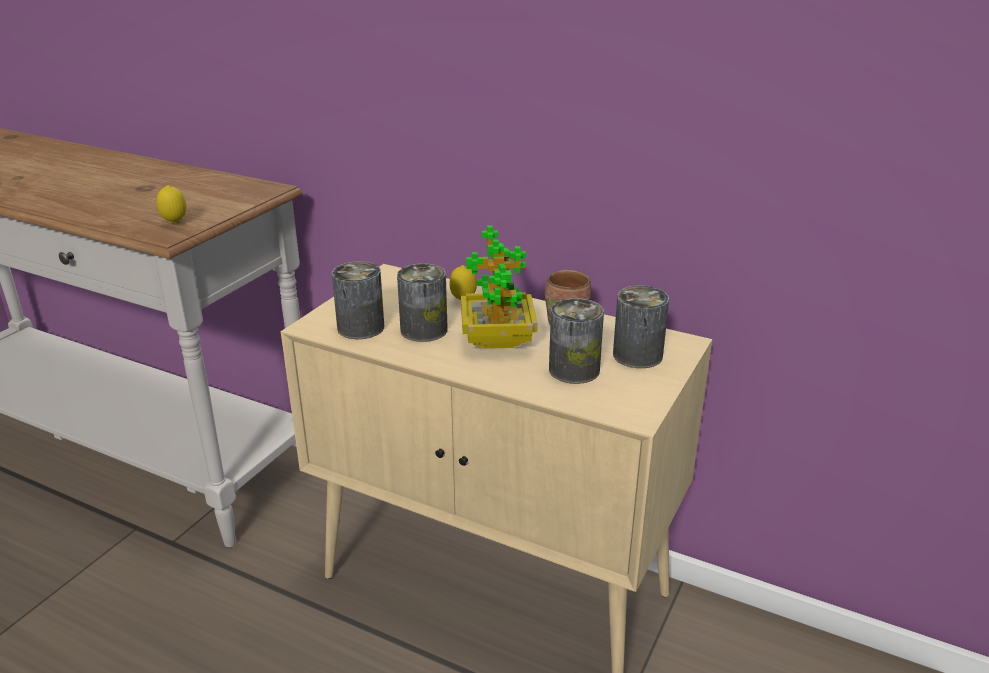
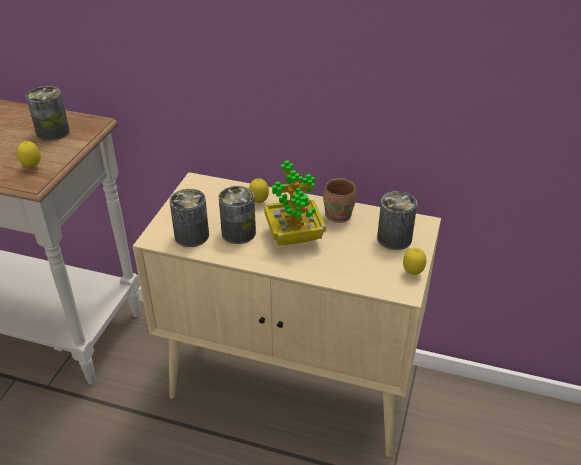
camera: 10 degrees left, 10 degrees up
(574, 370) = (354, 256): can -> can (53, 132)
(652, 396) = (412, 273): none -> lemon

